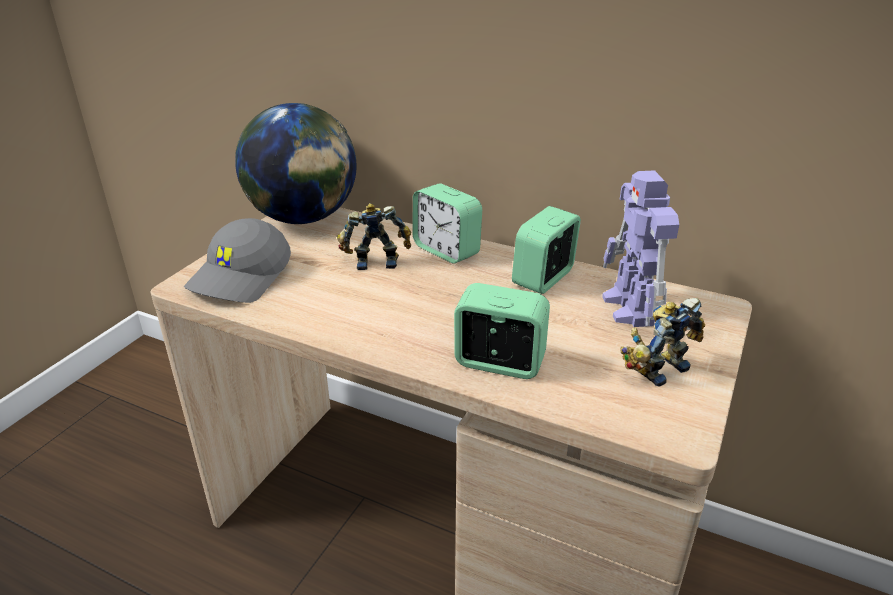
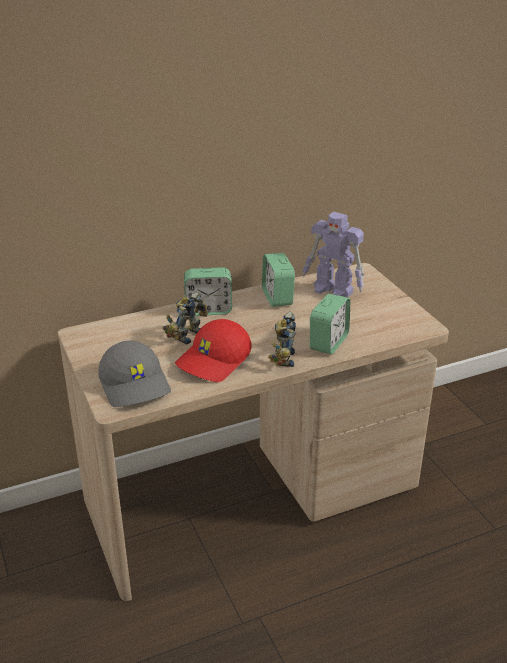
camera: 50 degrees left, 0 degrees up
(303, 219) = (93, 338): globe -> none
(345, 301) = (214, 361): none -> red cap
(499, 363) = (328, 342): alarm clock -> alarm clock turned 150 degrees clockwise
(657, 368) = (381, 308): toy robot -> toy robot (282, 358)

